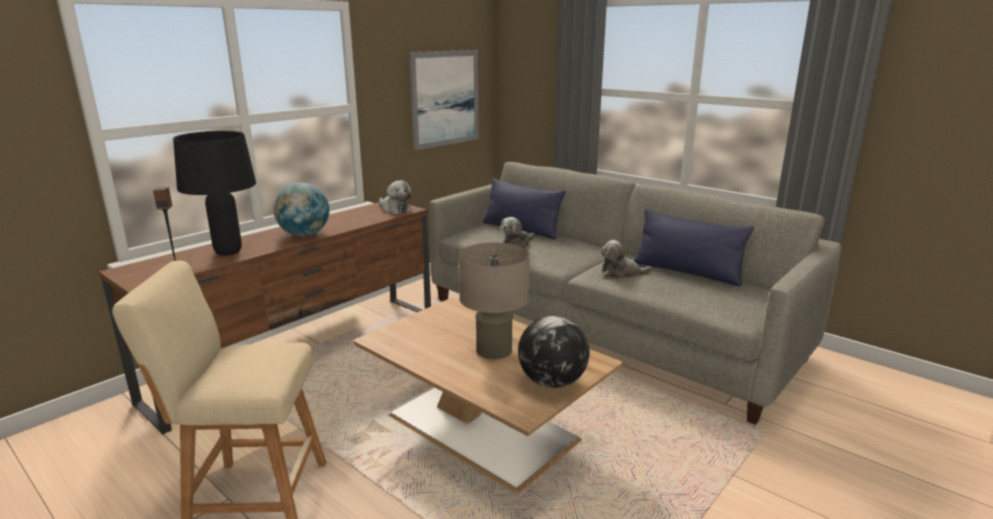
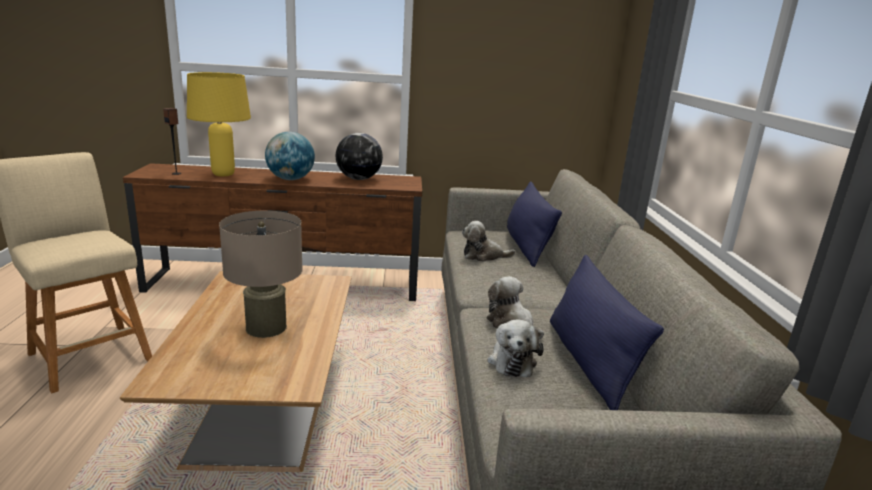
camera: 45 degrees right, 0 degrees up
(229, 252) = (224, 174): black table lamp -> yellow table lamp
(394, 209) = (398, 183): plush toy -> plush toy (512, 361)
(445, 98) = (531, 87): picture -> none
(552, 382) = (229, 376): globe -> globe (358, 179)

